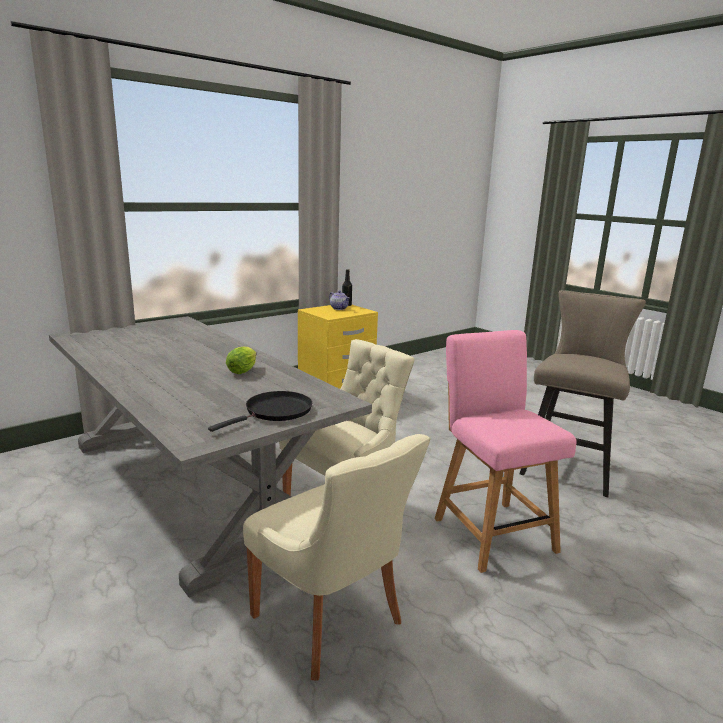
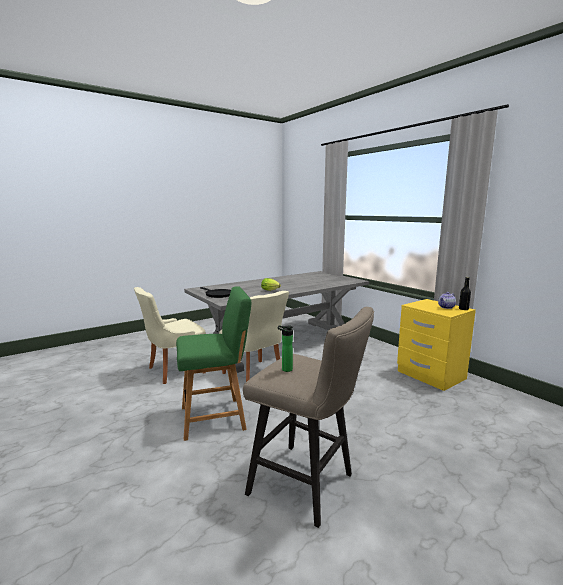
camera: 95 degrees right, 5 degrees down
(491, 531) = (216, 417): pink chair -> green chair
(598, 363) = (285, 369): none -> bottle

